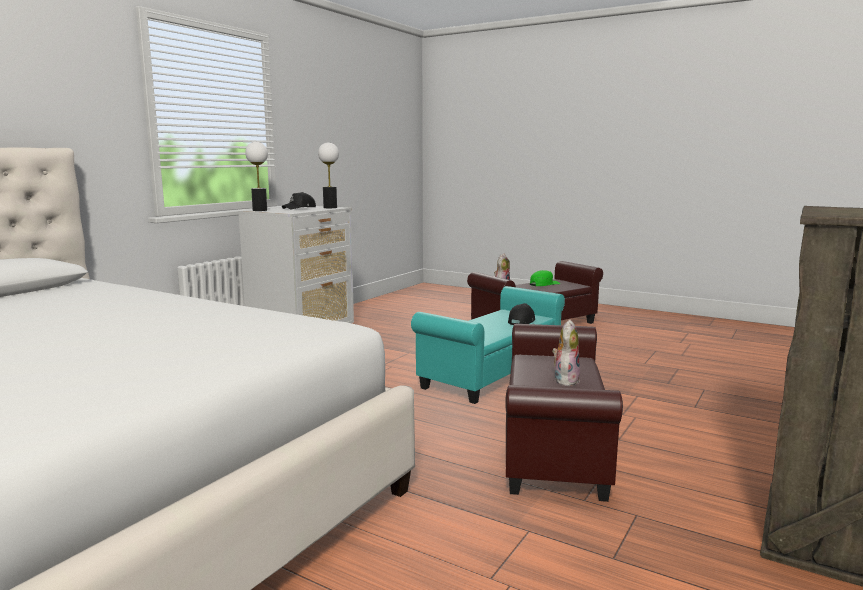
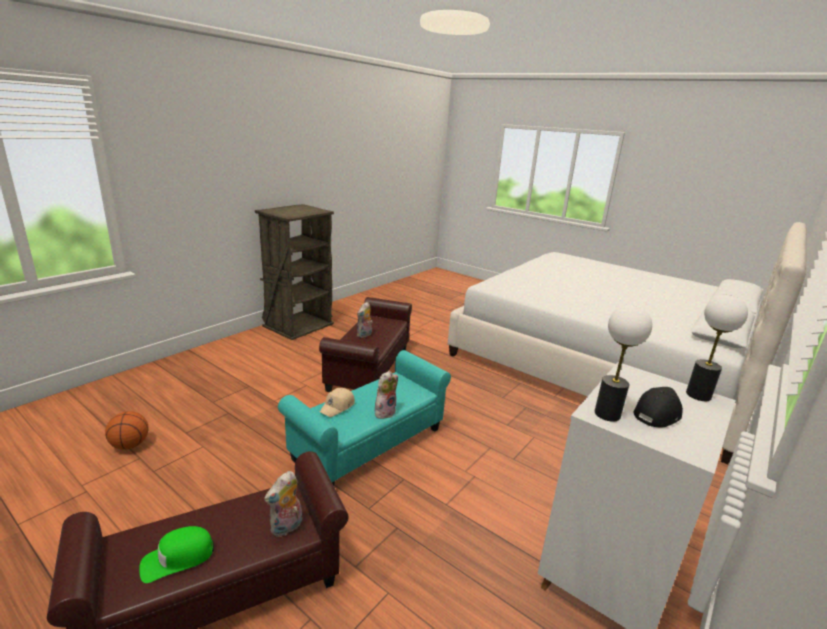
camera: 175 degrees left, 10 degrees up
(474, 321) = (384, 412): none -> plush toy
(521, 321) = (337, 406): black cap -> beige cap
(706, 359) = (130, 445): none -> basketball

